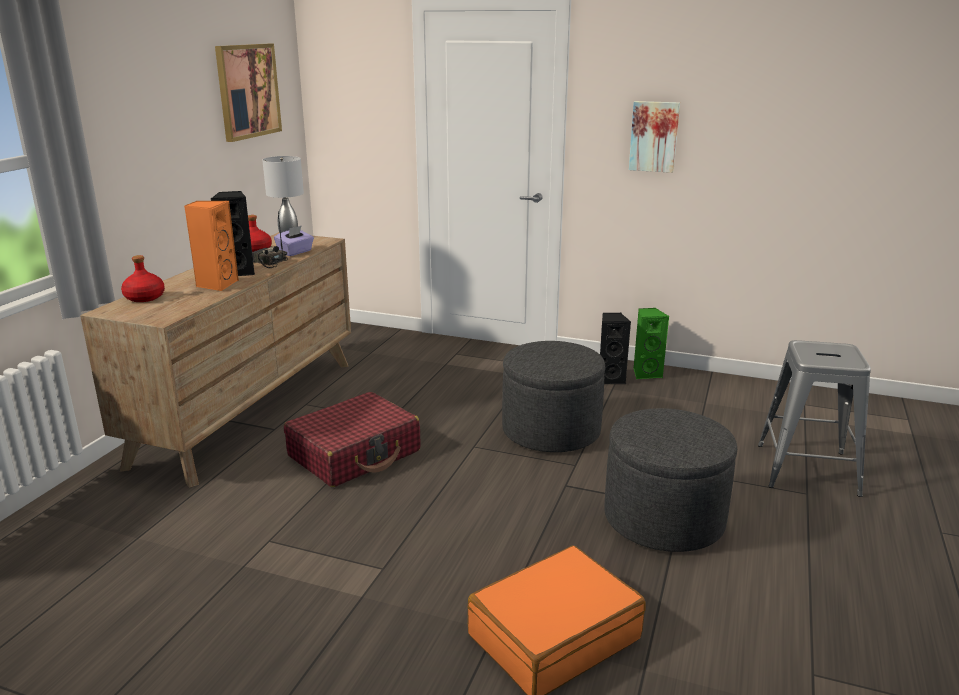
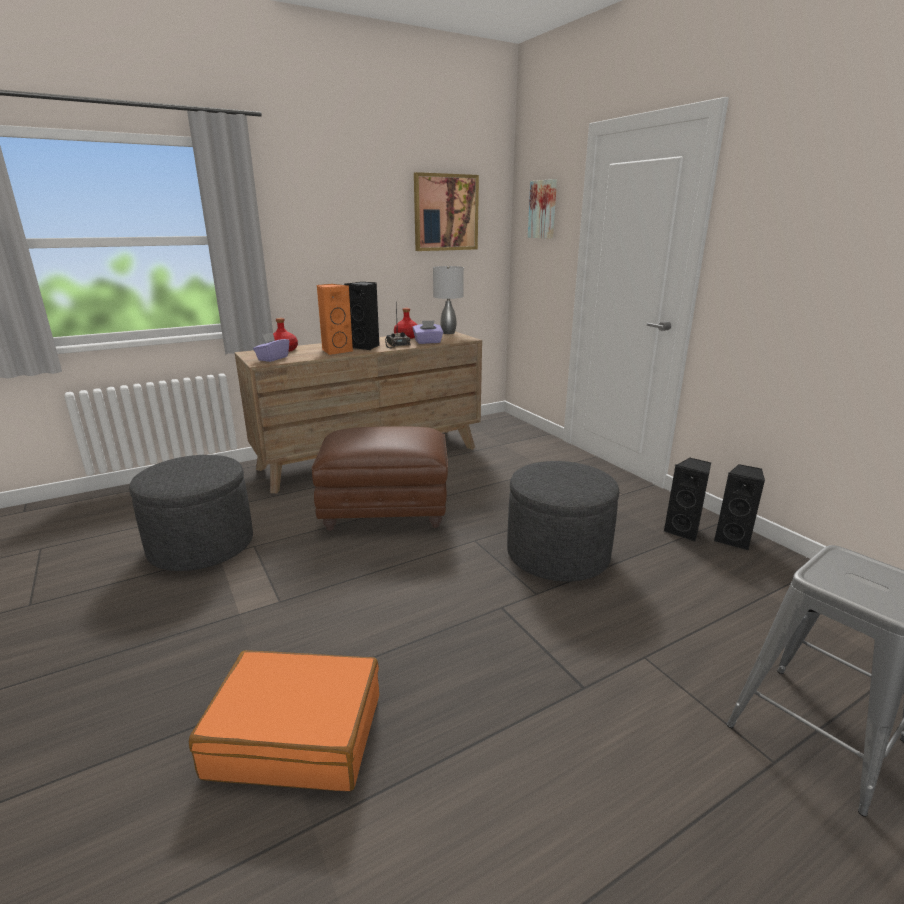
camera: 40 degrees right, 0 degrees up
(162, 311) = (272, 358): none -> purple tissue box
(355, 454) = (386, 511): red suitcase -> brown ottoman
(646, 373) = (733, 540): green speaker -> black speaker
(654, 136) = (796, 262): picture -> picture (543, 209)
(664, 519) = (549, 689): grey ottoman -> grey ottoman (201, 545)

